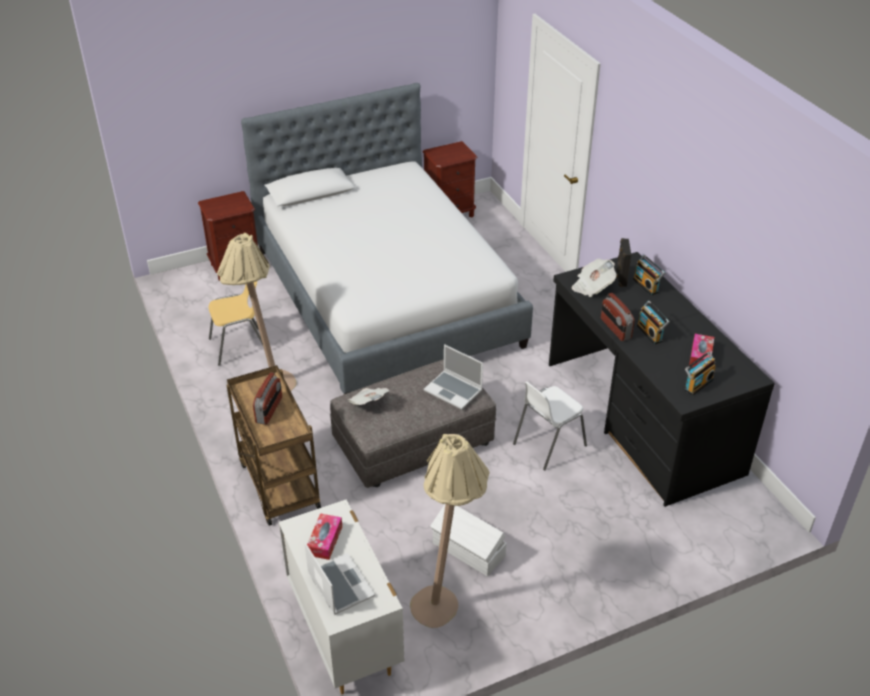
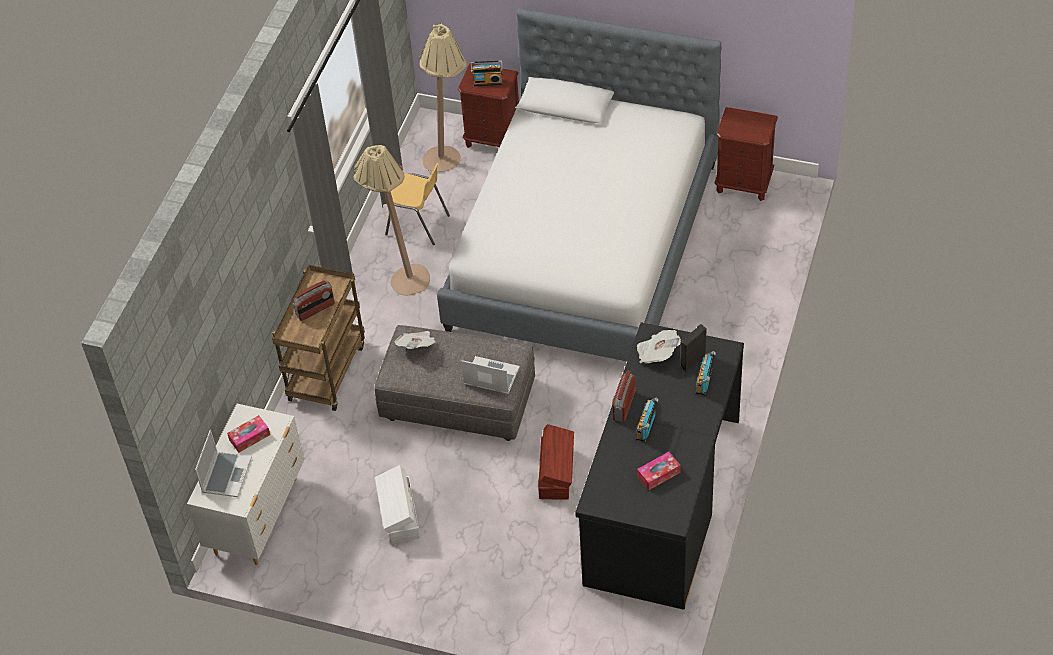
camera: 45 degrees right, 10 degrees up
(446, 605) = (341, 544): beige floor lamp -> beige floor lamp (449, 163)
(454, 391) = (490, 377): laptop -> laptop turned 120 degrees clockwise
(548, 444) = (556, 472): white chair -> brown storage box
(697, 384) = (622, 496): radio -> radio (488, 81)

